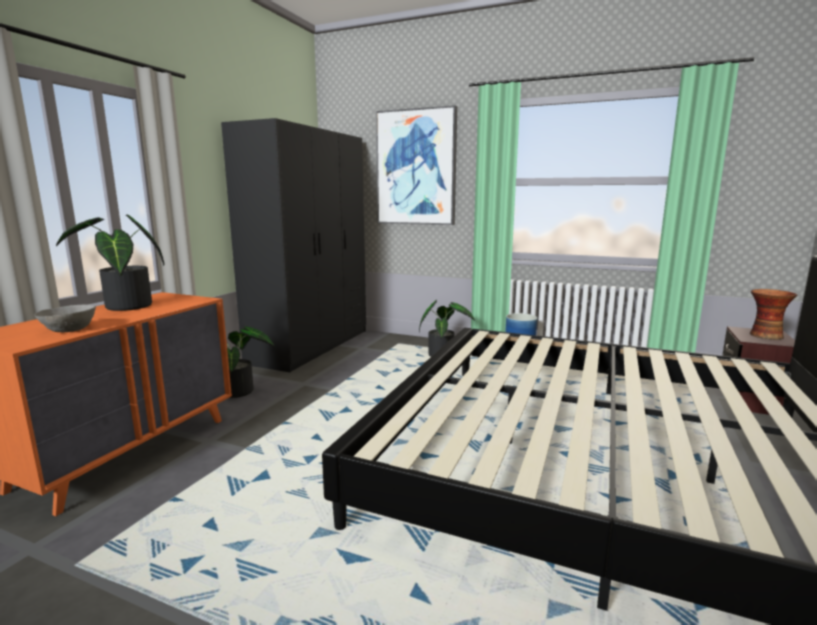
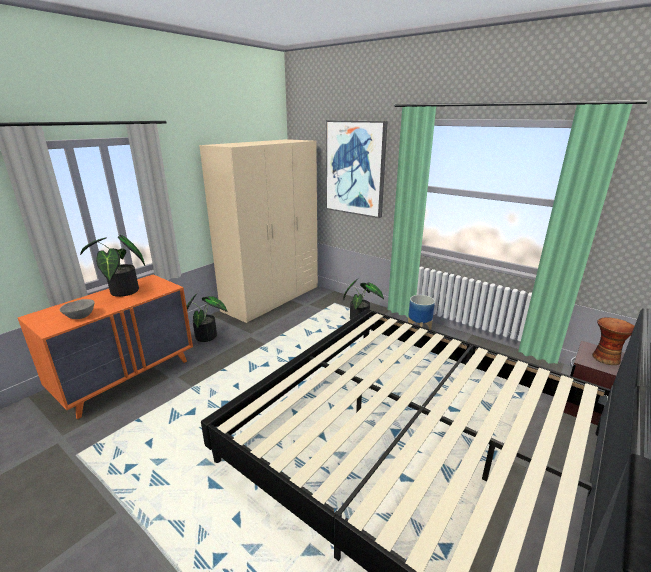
camera: 15 degrees right, 10 degrees up
(311, 346) = (272, 298): black wardrobe -> beige wardrobe

